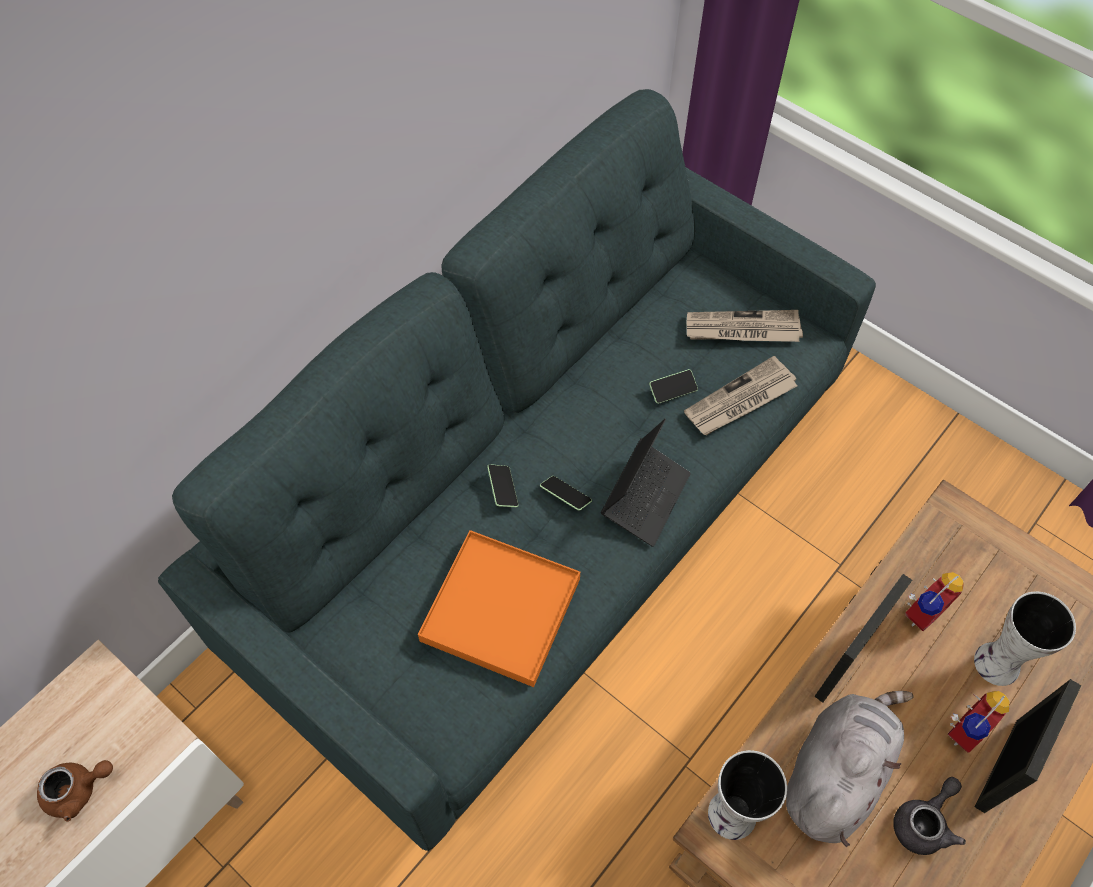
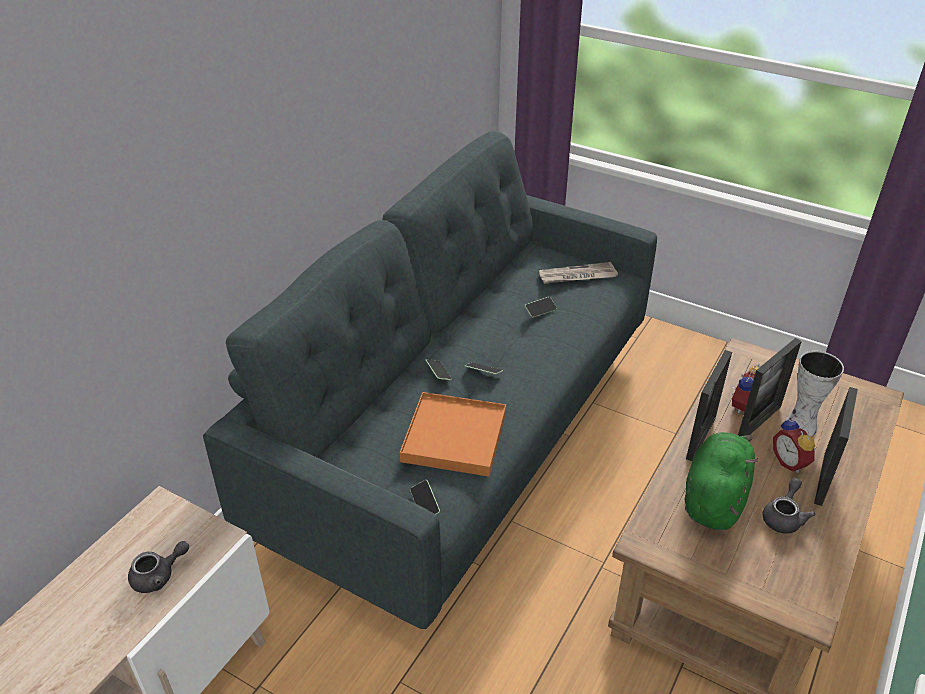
camera: 10 degrees left, 20 degrees down
(78, 790) = (159, 576): brown teapot -> grey teapot
(438, 719) = (424, 504): none -> phone
(645, 497) = (538, 366): laptop -> none
(729, 815) = (649, 532): vase -> none
(740, 400) = (587, 310): newspaper -> none
(836, 772) = (714, 497): grey plush toy -> green plush toy
(939, 646) = (759, 421): none -> picture frame
(963, 727) = (791, 462): alarm clock -> alarm clock turned 120 degrees clockwise

